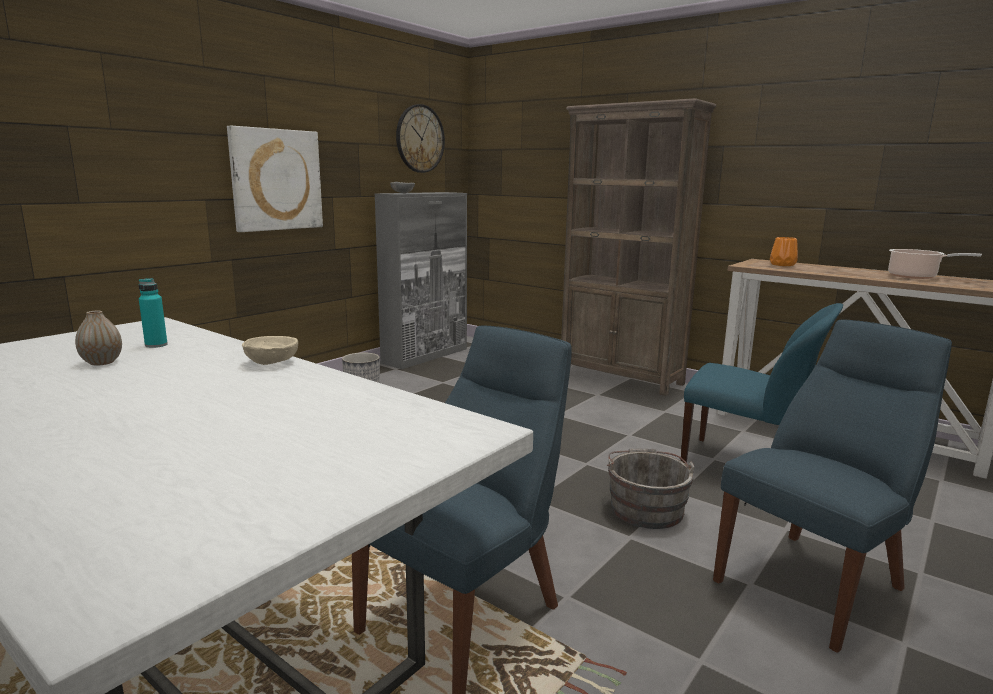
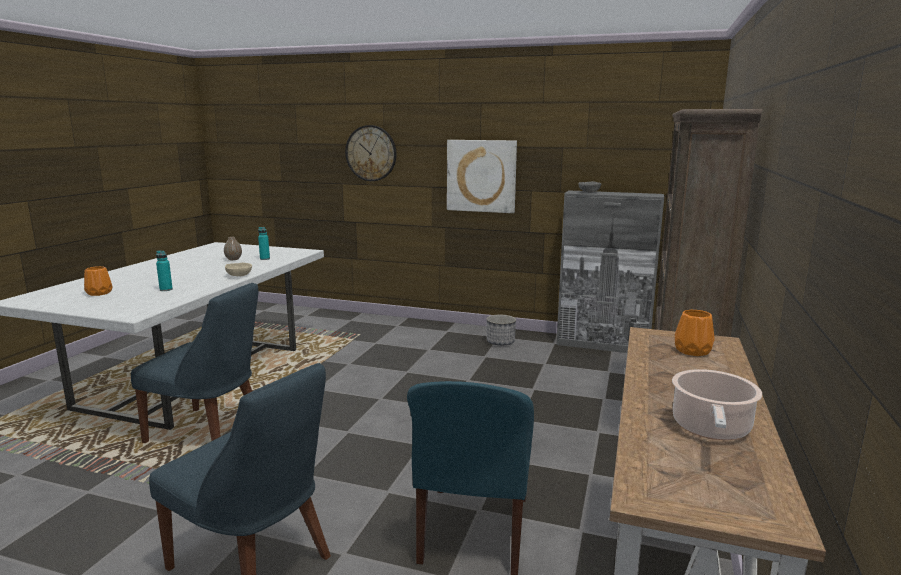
camera: 70 degrees right, 0 degrees up
(219, 473) = (99, 293): none -> orange vase
(296, 410) = (166, 289): none -> turquoise bottle
(420, 139) = (638, 141): wall clock -> wall clock (371, 153)
(645, 507) = (354, 478): grey bucket -> none

